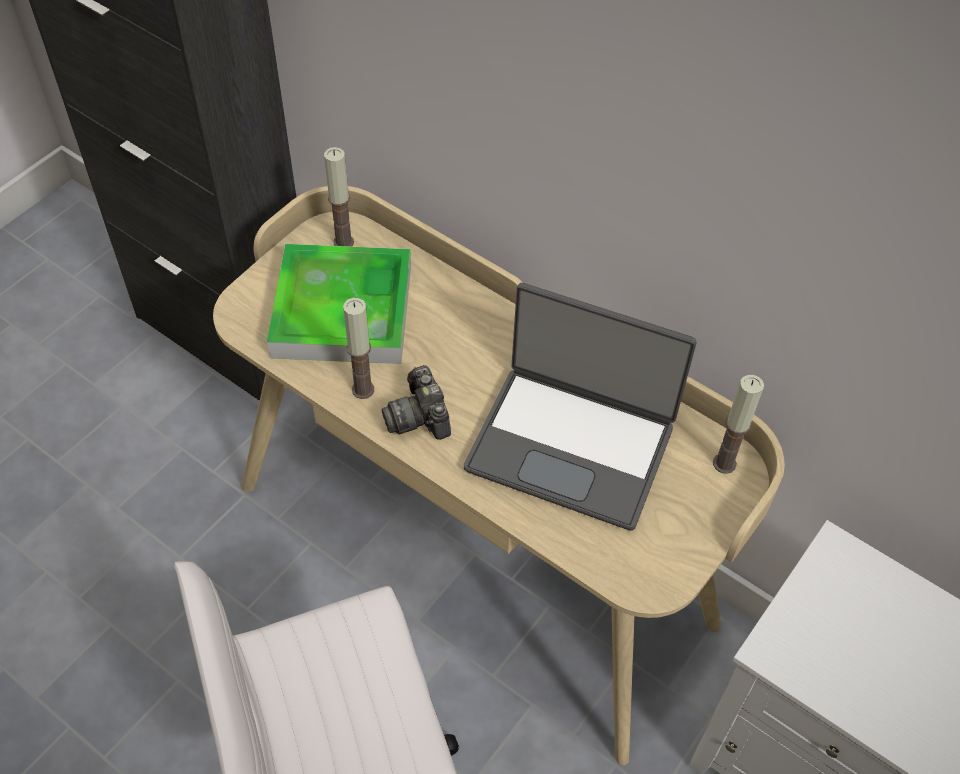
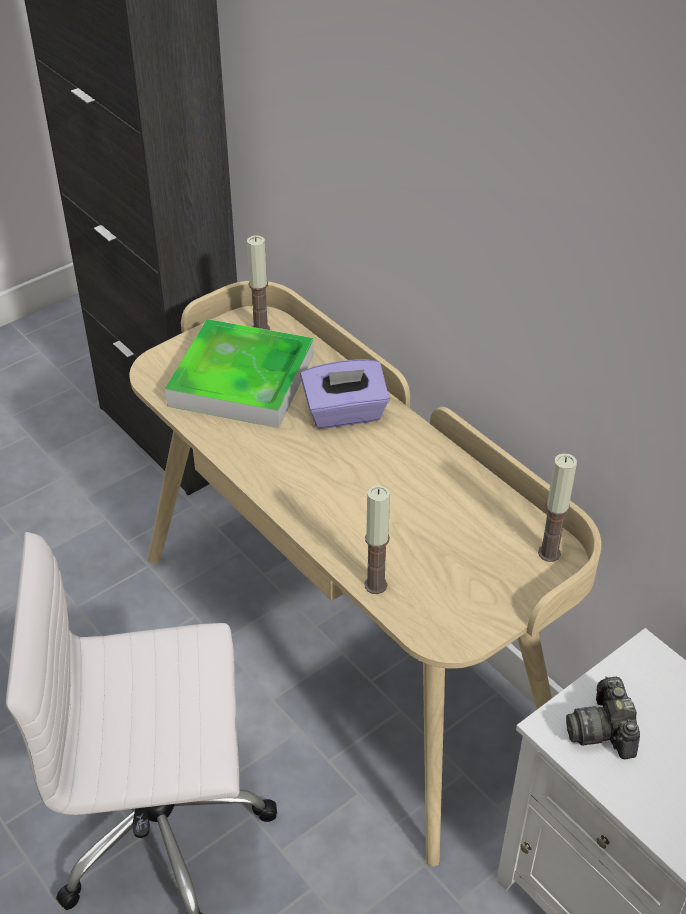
camera: 15 degrees right, 10 degrees down
(363, 389) = (238, 442): candle -> candle (375, 585)
(419, 416) = (280, 470): camera -> camera (603, 730)
(466, 333) = (345, 414): none -> purple tissue box
(572, 445) = (410, 515): laptop -> none

